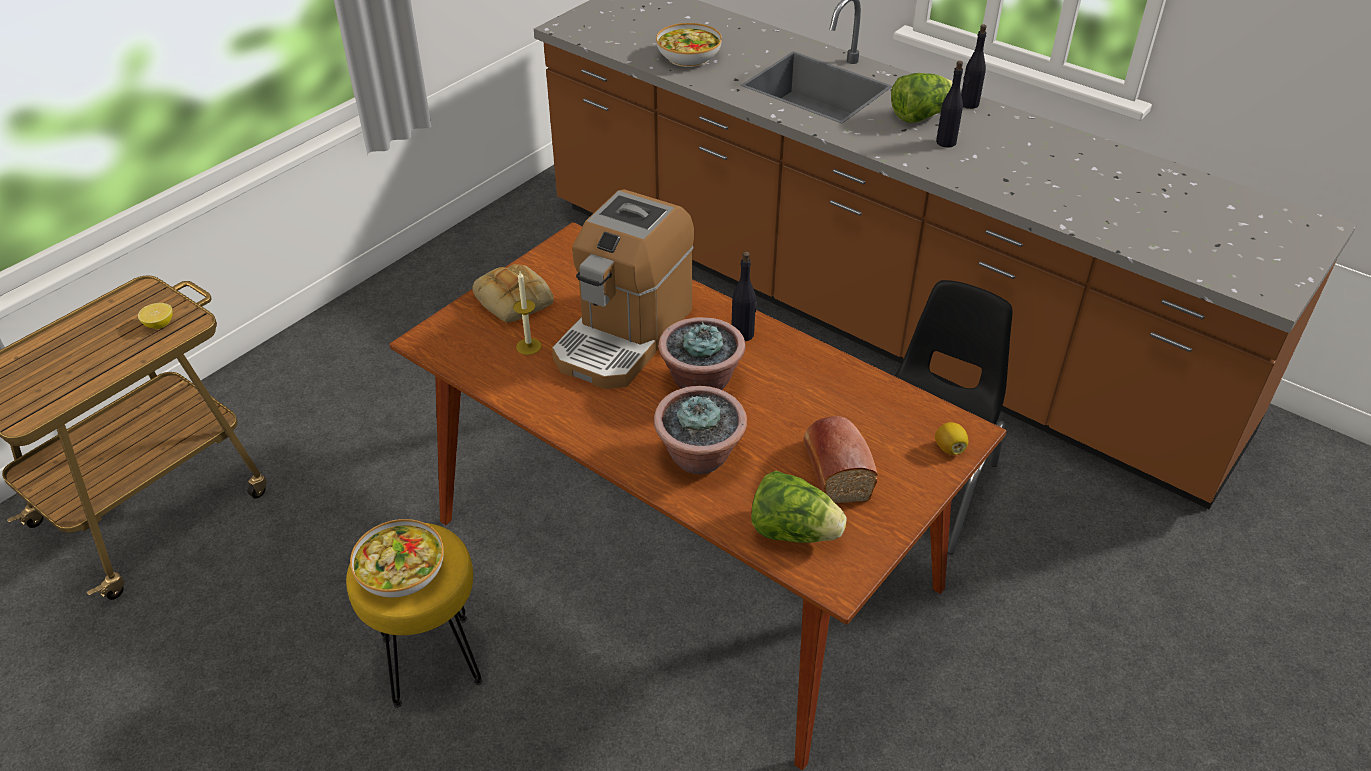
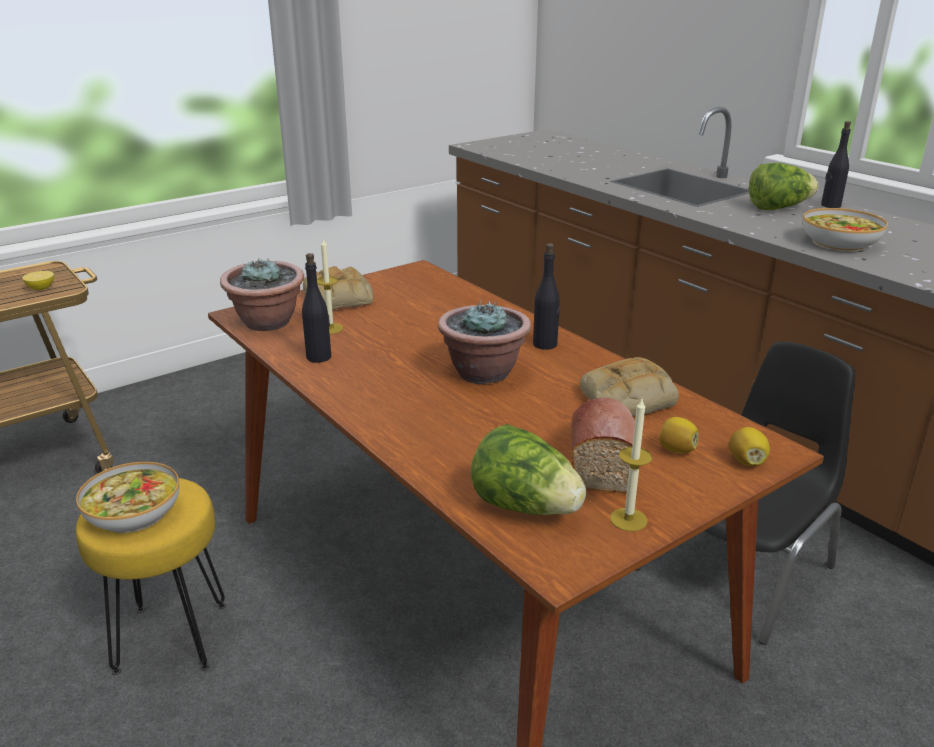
camera: 15 degrees right, 15 degrees down
(623, 335) = (425, 331): coffee machine -> none
(688, 57) = (571, 165): bowl -> bowl (839, 243)
(700, 458) = (451, 428): potted plant -> potted plant (268, 323)
(836, 393) = (627, 398): none -> bread
(875, 528) = (628, 519): none -> candle
(892, 446) = (676, 449): none -> lemon
(946, 142) = (800, 224): black bottle -> black bottle (319, 357)

